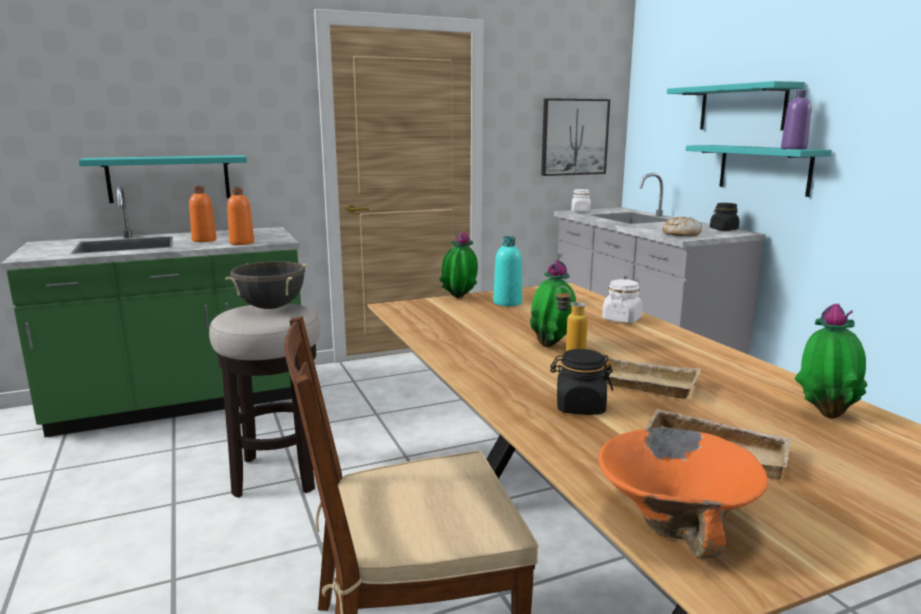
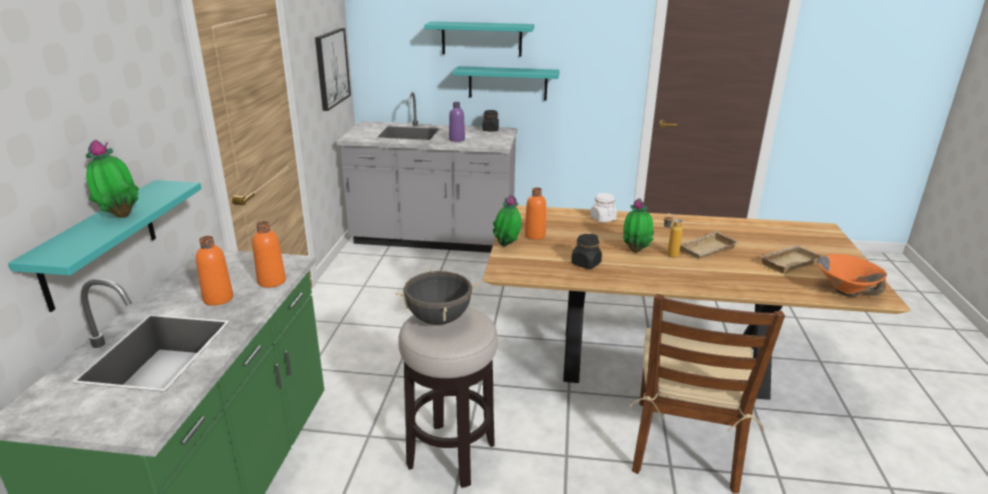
camera: 60 degrees left, 10 degrees up
(507, 303) = (535, 235): turquoise bottle -> orange bottle
(580, 211) = (356, 135): white jar -> none
(580, 407) = (730, 272): black jar -> black jar (586, 264)
(680, 234) = (488, 142): bread -> none
(793, 148) = (541, 71): purple bottle -> purple bottle (457, 139)
(825, 414) = (761, 230): potted plant -> potted plant (120, 216)

